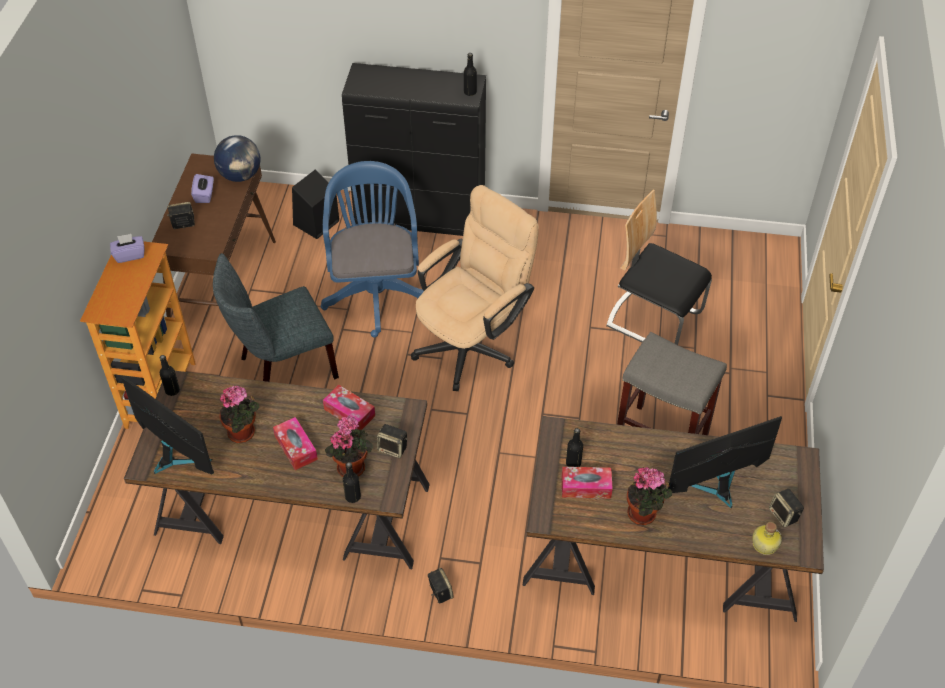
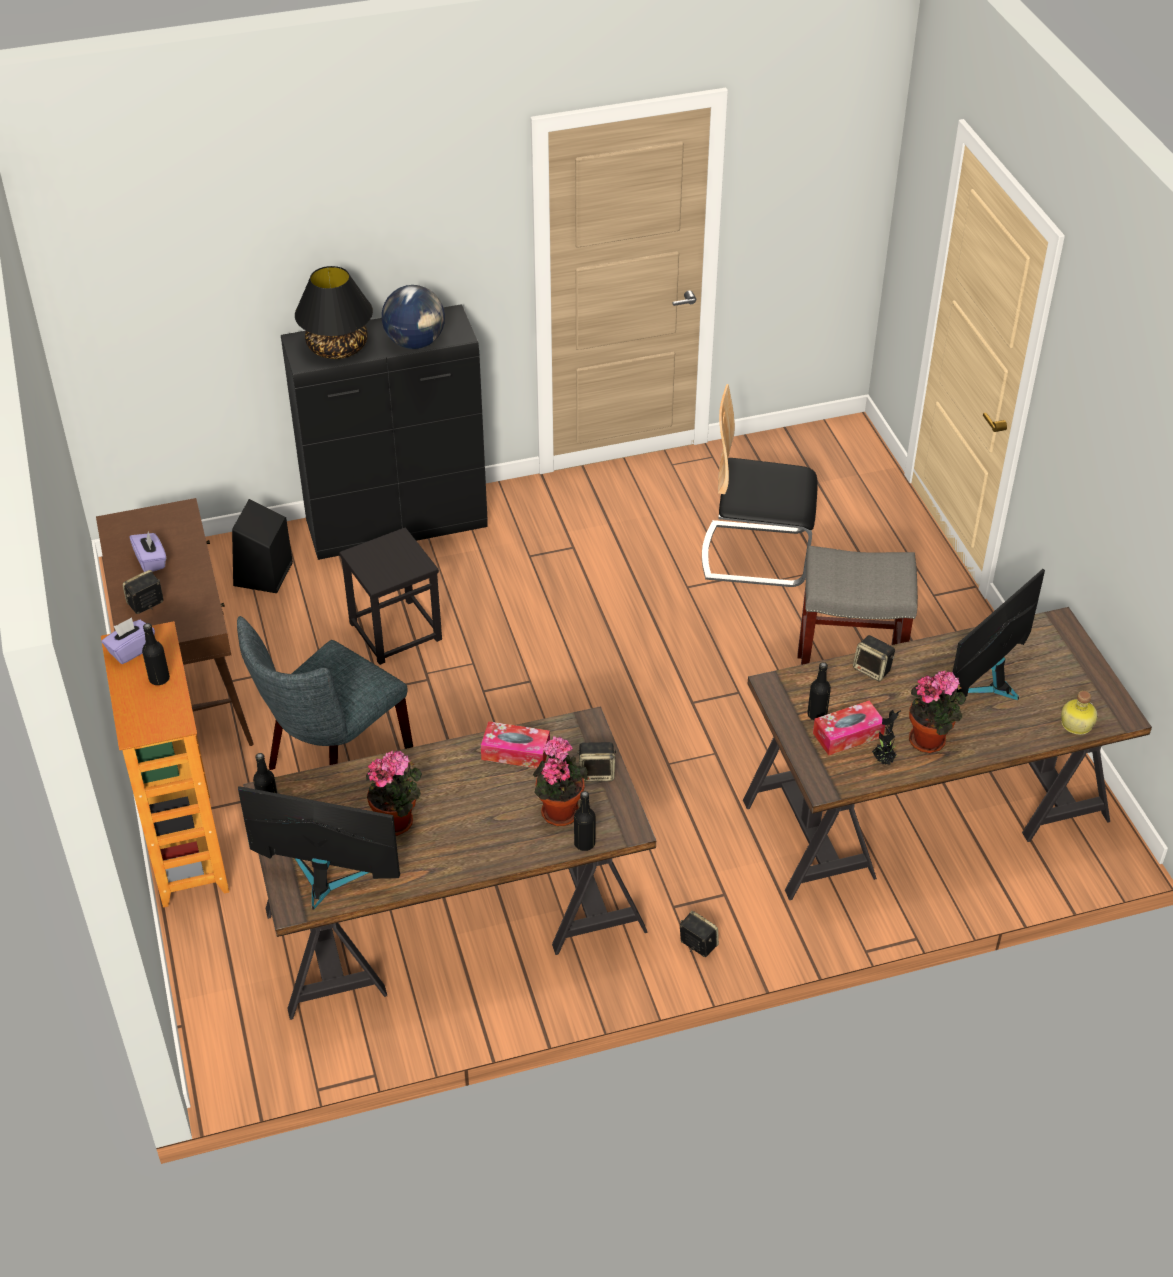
camera: 25 degrees left, 5 degrees down
(240, 176) = (184, 524): globe -> globe (415, 343)
(296, 448) = (476, 815): tissue box -> none
(375, 291) = (395, 631): blue office chair -> black stool
(382, 83) = (337, 348): none -> black table lamp
(470, 92) = (456, 329): black bottle -> black bottle (159, 679)
(473, 344) = (558, 652): beige office chair -> none
(600, 517) = (884, 760): none -> potted plant
(784, 515) = (1077, 687): speaker -> speaker (873, 670)

